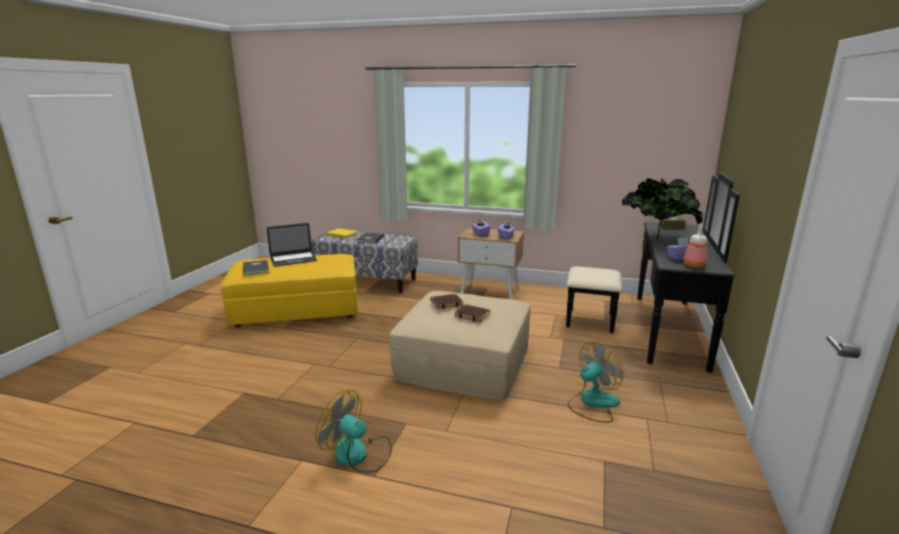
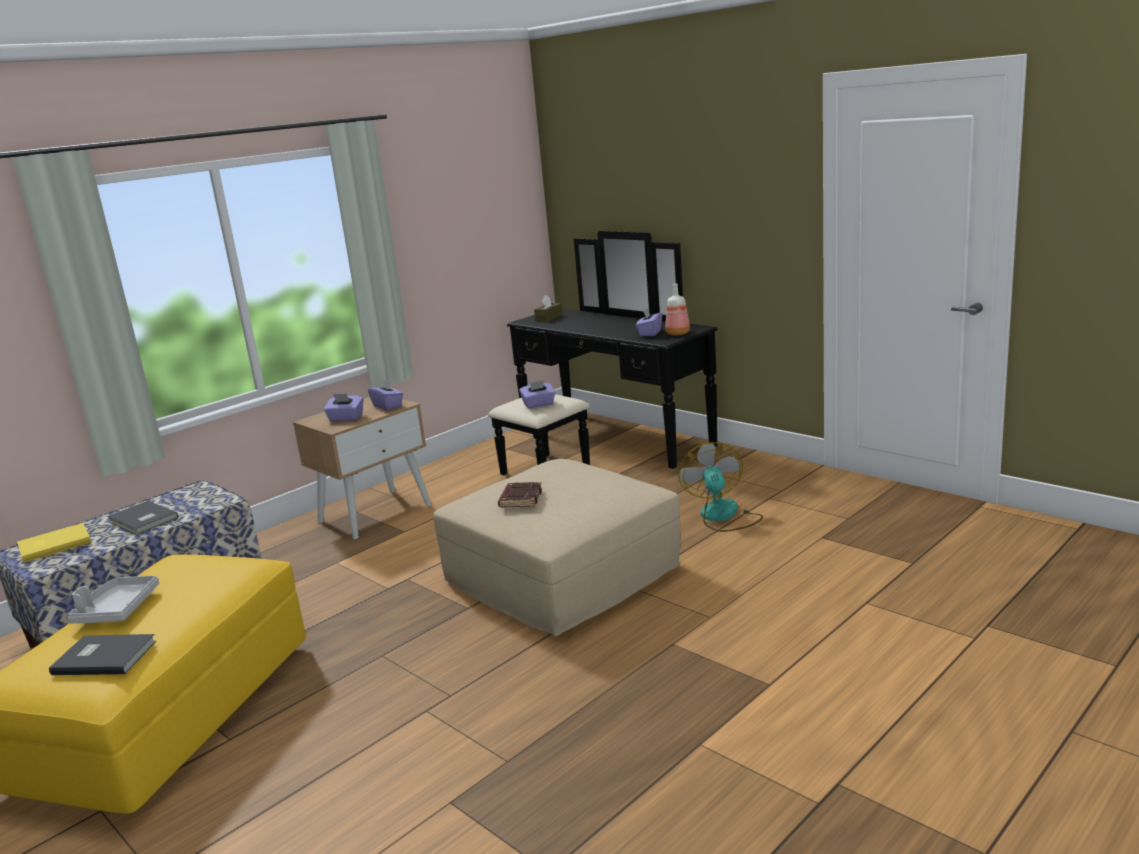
camera: 60 degrees left, 0 degrees up
(293, 259) = (117, 610): laptop -> grey tray
(358, 455) = (718, 692): fan -> none
(472, 315) = (579, 488): brown book -> none
(589, 274) = (538, 404): none -> purple tissue box
(657, 239) = (579, 330): potted plant -> none

